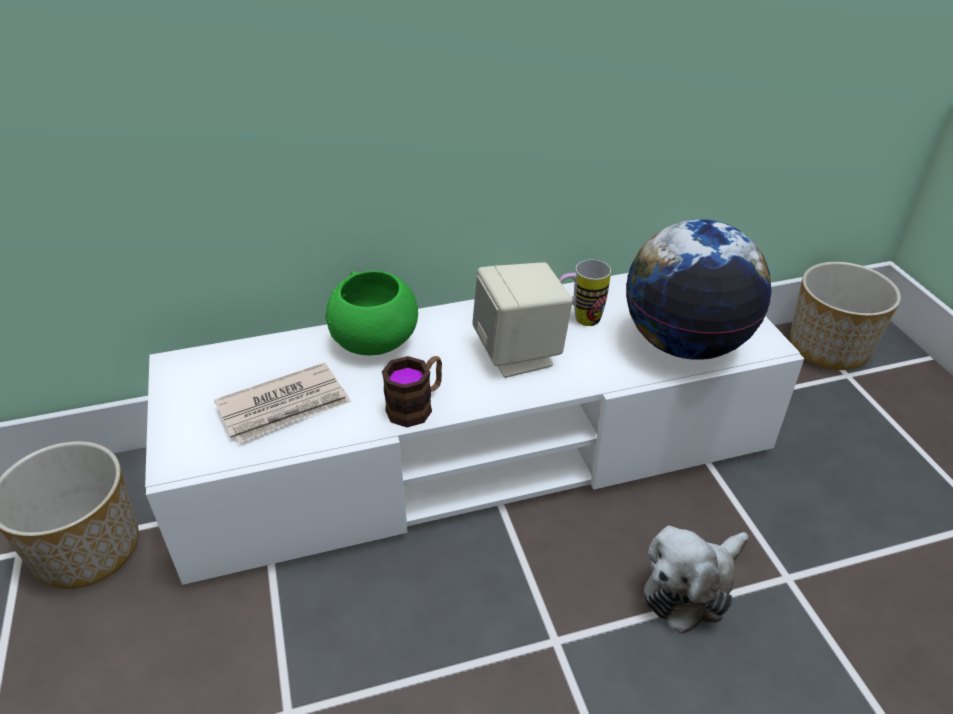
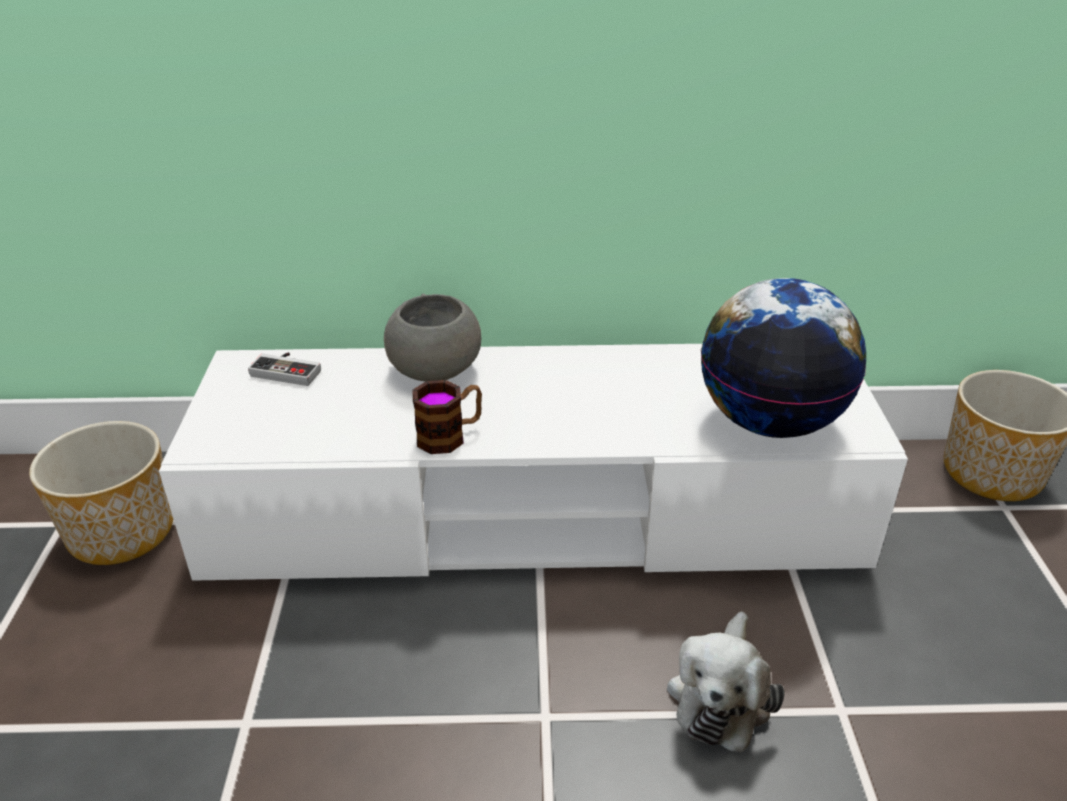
camera: 15 degrees right, 5 degrees down
(233, 364) = (289, 370): none -> game controller
(285, 407) = (320, 416): newspaper -> none
(375, 342) = (435, 371): green bowl -> grey bowl
(519, 354) = (579, 404): beige speaker -> none
(579, 319) = (660, 381): mug -> none
(691, 587) = (721, 695): plush toy -> plush toy turned 45 degrees counterclockwise

